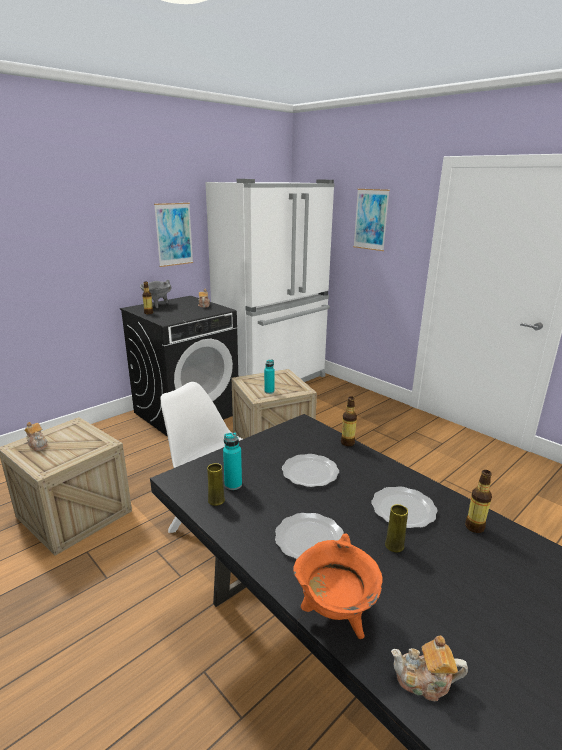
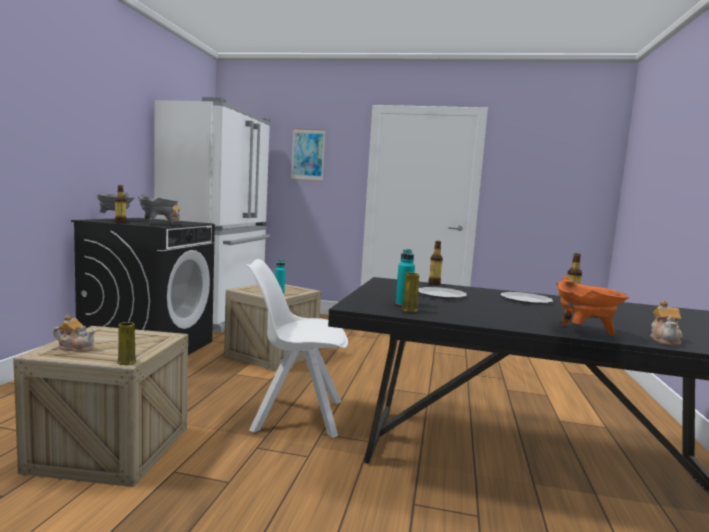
camera: 35 degrees left, 15 degrees down
(172, 317) = (157, 224): none -> grey cooking pot
(174, 234) = (125, 147): picture -> none
(310, 539) = (506, 314): plate -> none
(394, 545) = (552, 310): yellow vase -> yellow vase (126, 362)
(425, 681) = (665, 340): teapot -> teapot turned 45 degrees counterclockwise

